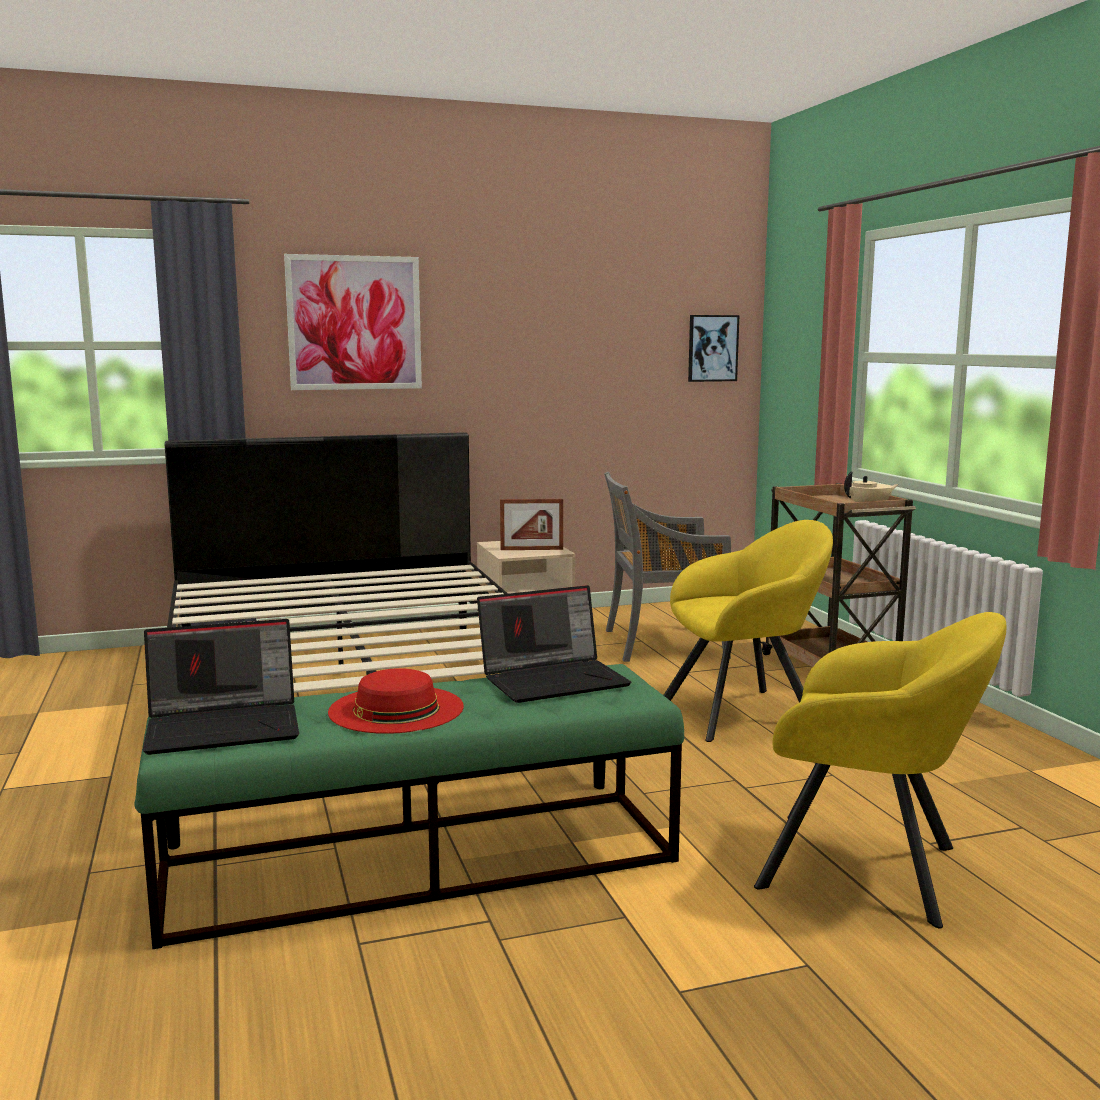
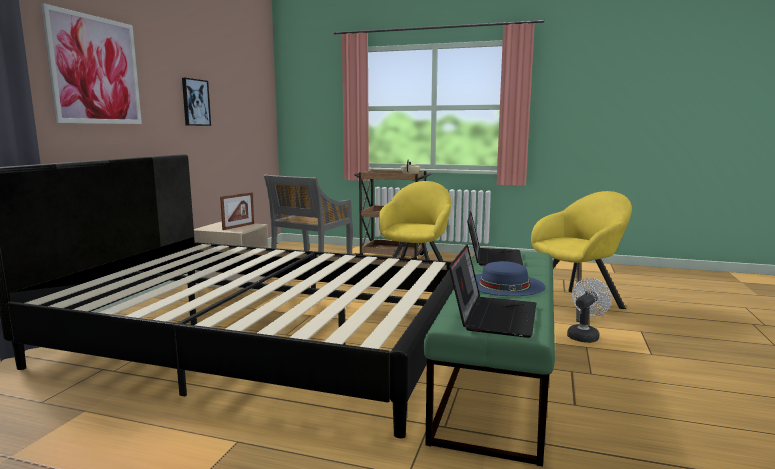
camera: 55 degrees left, 0 degrees up
(396, 709) = (504, 284): red hat -> blue hat
(683, 906) = (584, 335): none -> white fan
(712, 348) = (261, 105): picture -> picture (195, 102)

